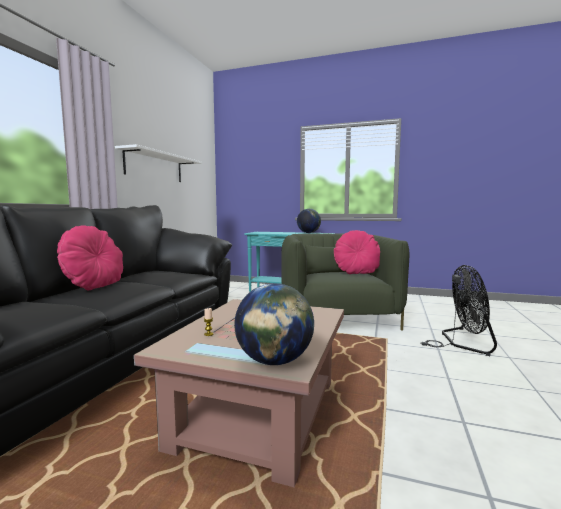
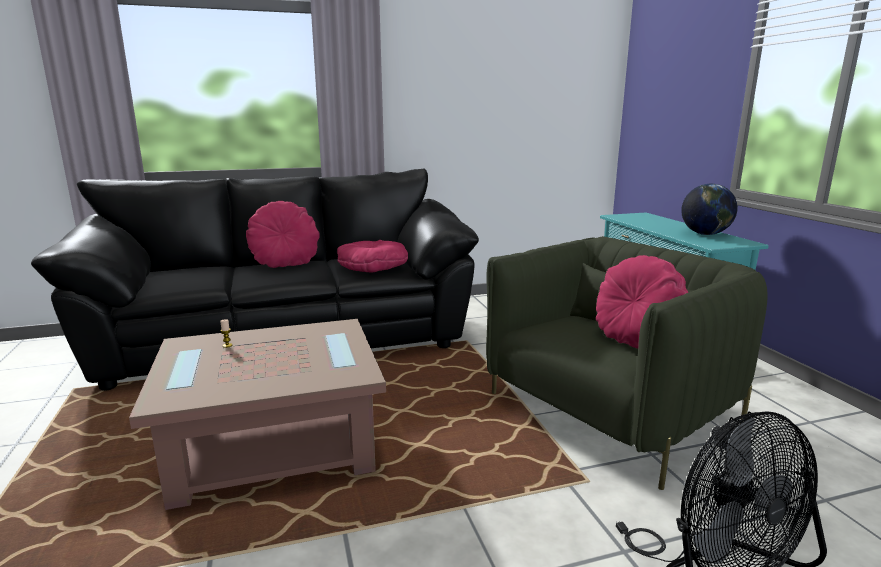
camera: 55 degrees right, 10 degrees up
(154, 167) = (469, 106): white shelf -> none
(165, 275) = (372, 266): none -> pink pillow
(274, 361) = (169, 390): globe -> none

